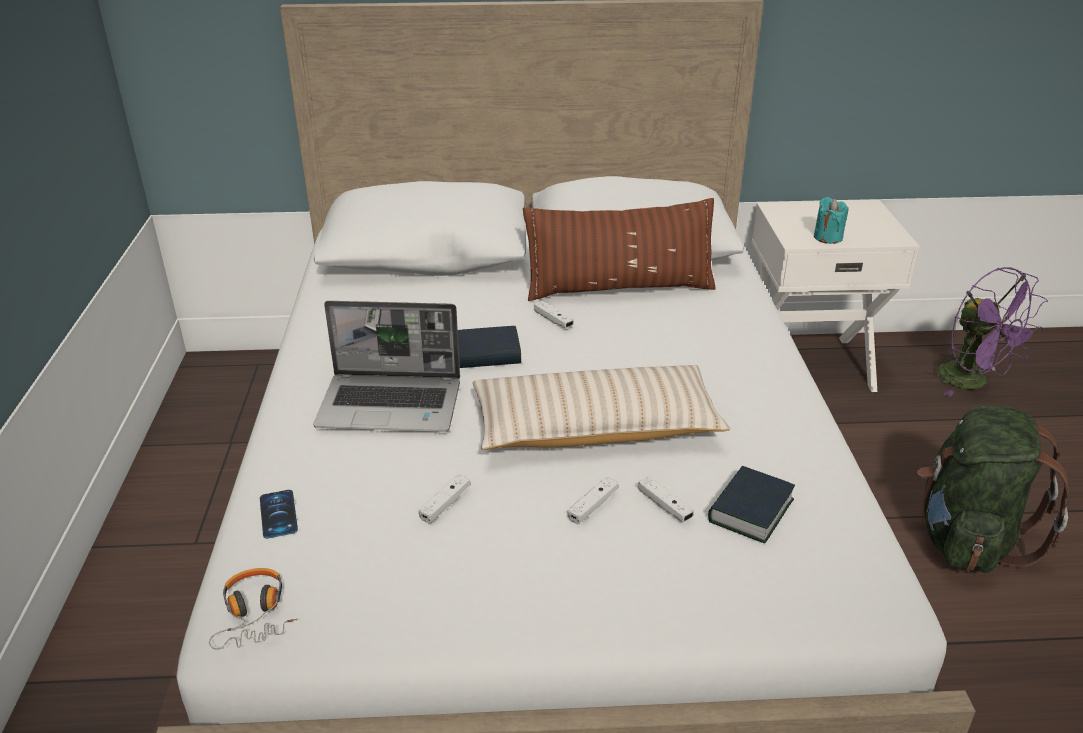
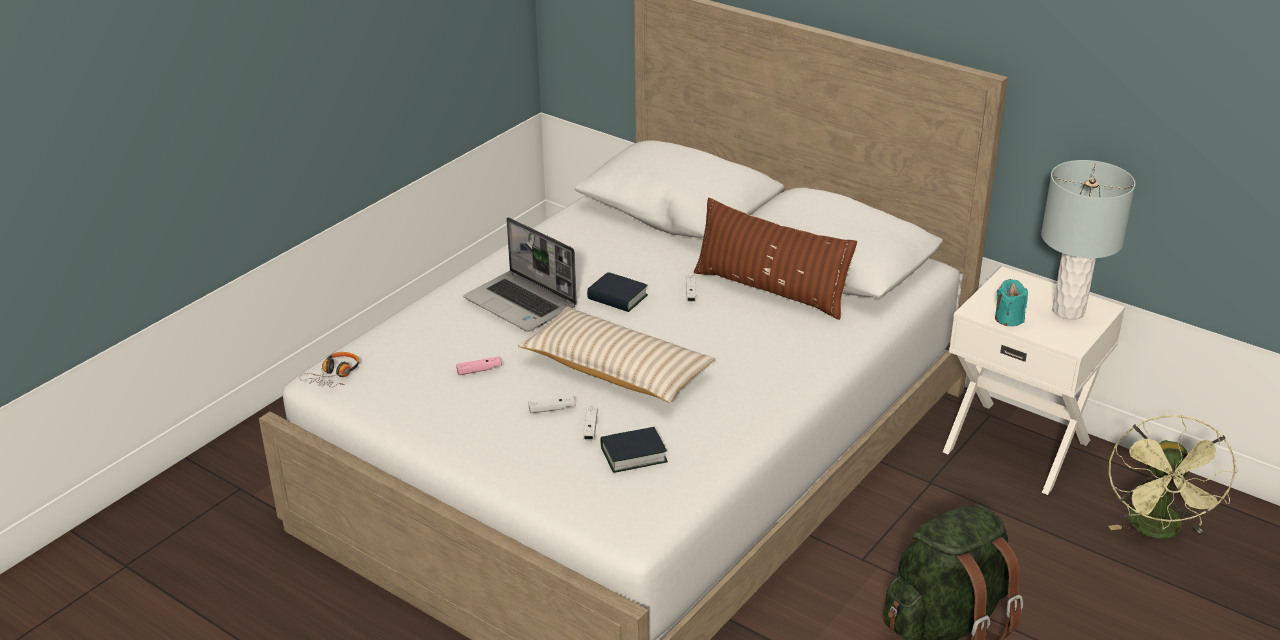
camera: 40 degrees right, 0 degrees up
(278, 514) = (396, 335): phone -> none
(445, 504) = (479, 370): white game controller -> pink game controller
(854, 217) = (1068, 311): none -> grey table lamp
(972, 382) = (1158, 531): purple fan -> green fan

